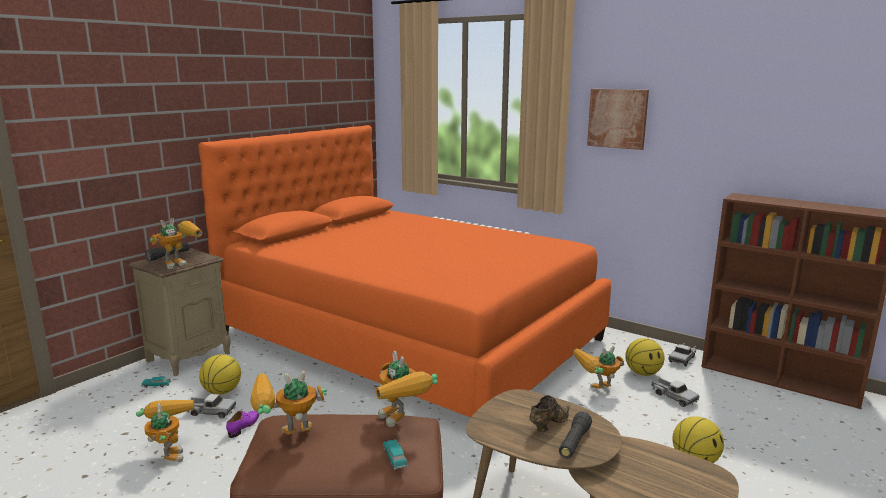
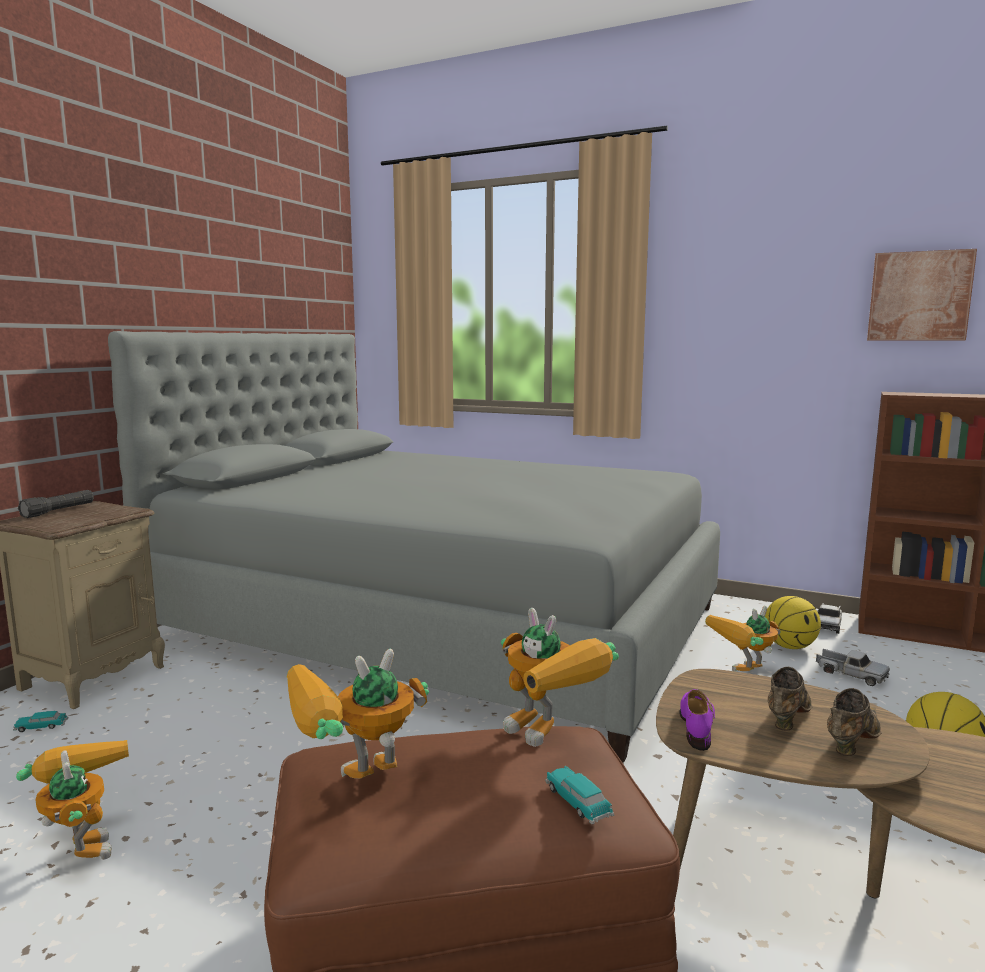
camera: 10 degrees left, 5 degrees down
(181, 263) = (84, 518): toy robot -> none
(211, 412) = (149, 762): toy truck -> none
(222, 392) = (162, 727): basketball -> none
(244, 426) = (215, 780): purple shoe -> purple shoe (696, 725)
(409, 336) = (441, 623): orange bed -> grey bed
(574, 442) = (851, 742): black flashlight -> brown shoe
(617, 118) = (714, 303): picture -> picture (919, 296)

